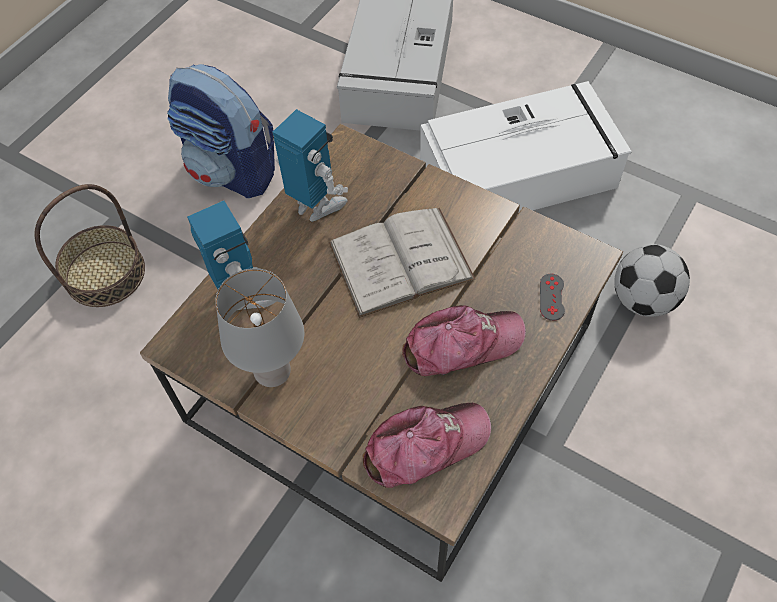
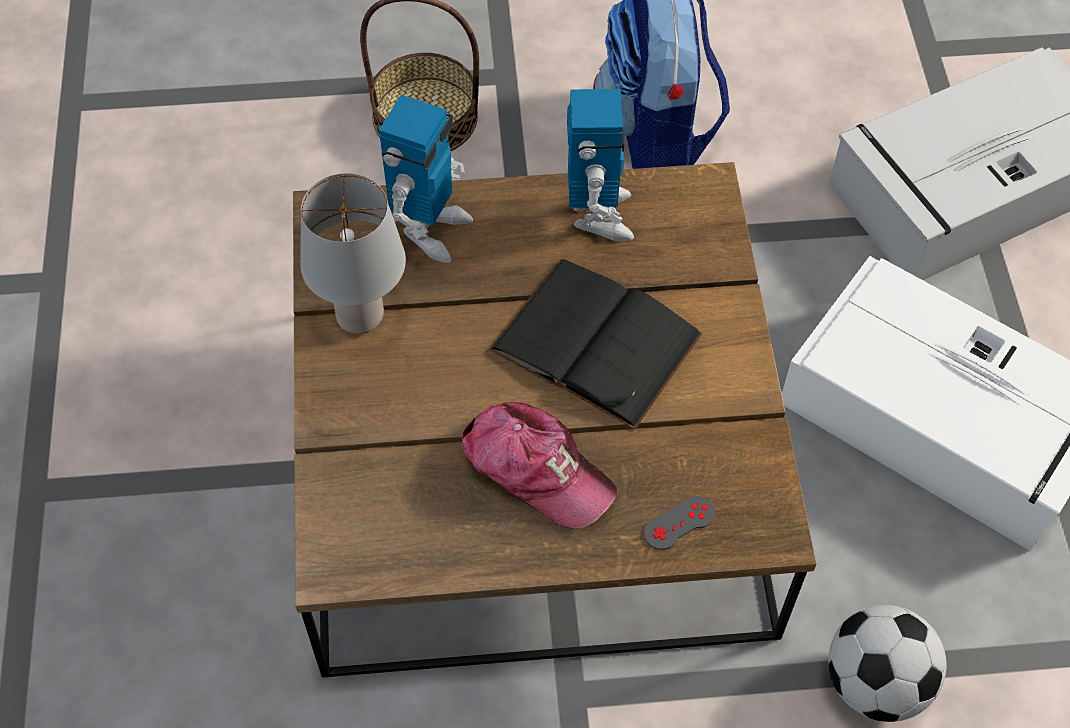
camera: 50 degrees right, 0 degrees up
(400, 261) = (596, 342): white book -> black book
(425, 446) = (383, 510): cap -> none

